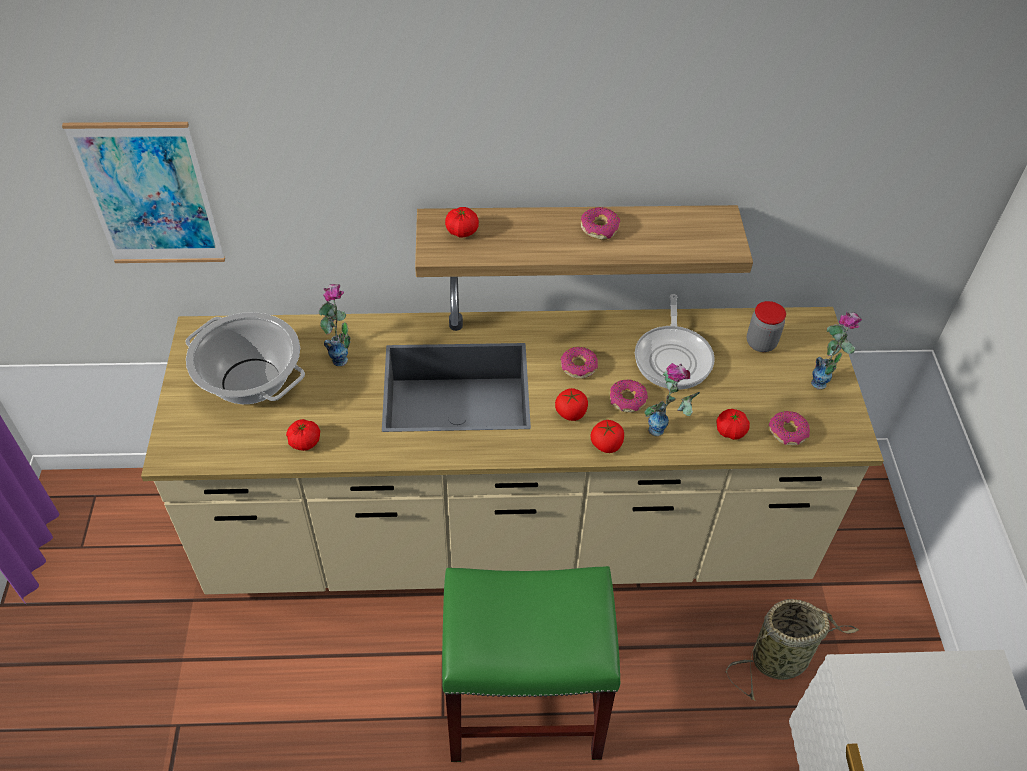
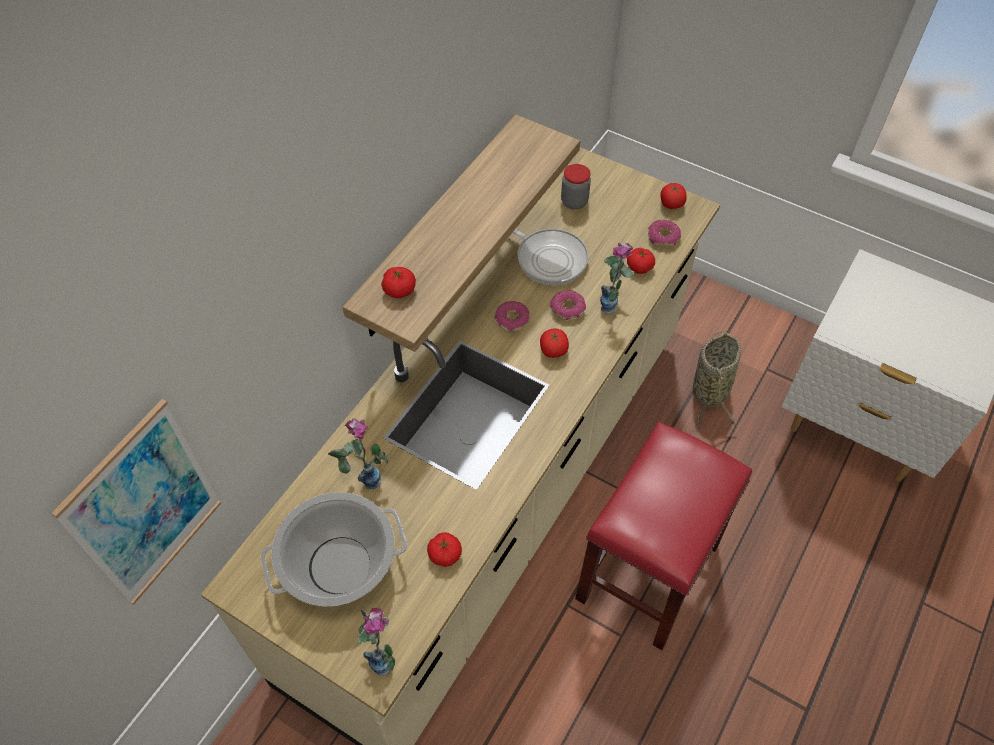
camera: 55 degrees left, 5 degrees up
(526, 705) = (647, 570): green stool -> red stool
(599, 228) = (472, 203): donut -> none
(606, 444) = (599, 345): tomato -> tomato (671, 204)
(826, 378) = (632, 188): vase -> vase (382, 654)

